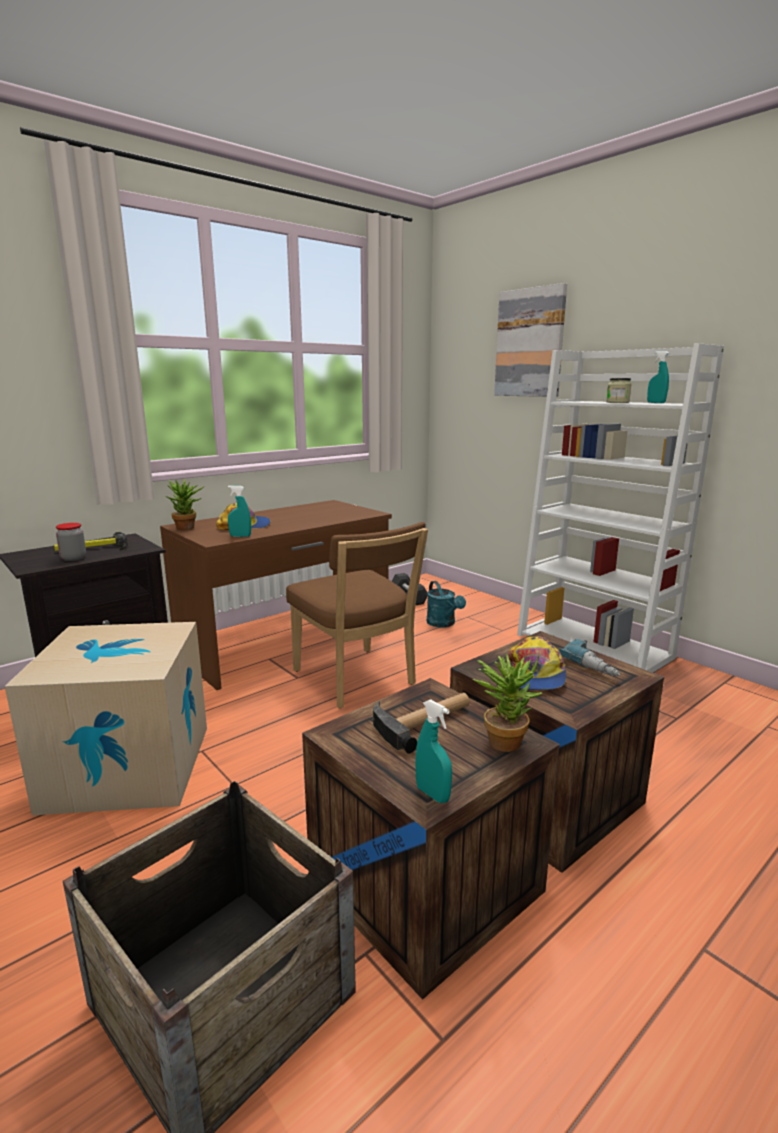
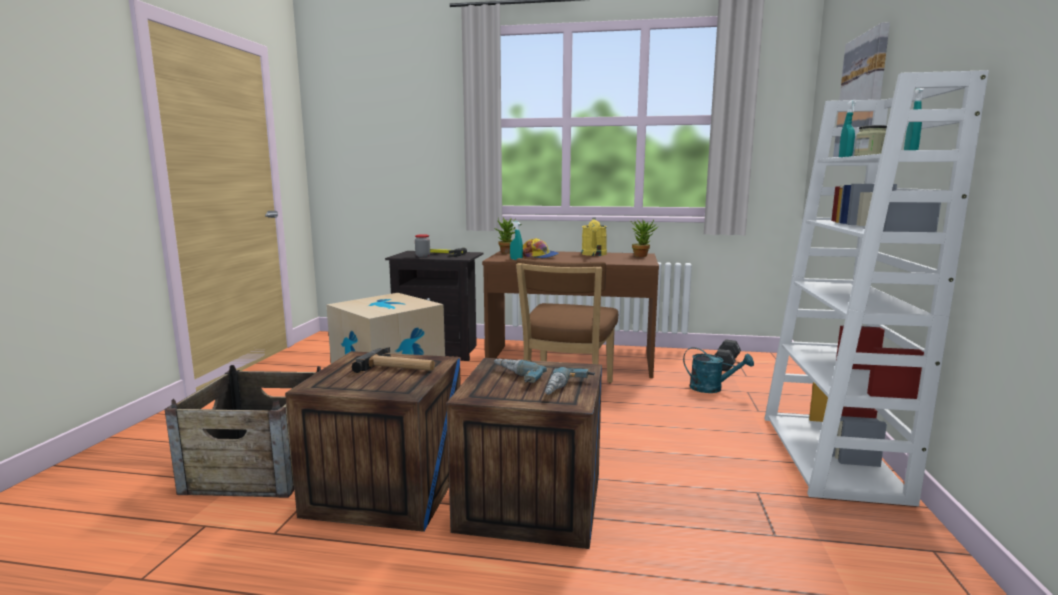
camera: 50 degrees right, 5 degrees down
(290, 512) = (594, 254): none -> yellow watering can
(432, 794) = (319, 386): turquoise spray bottle -> turquoise spray bottle (845, 157)
(443, 624) = (712, 388): turquoise watering can -> turquoise watering can turned 90 degrees counterclockwise
(504, 739) = (403, 388): potted plant -> potted plant (642, 255)
(535, 675) = (513, 377): cap -> power drill

